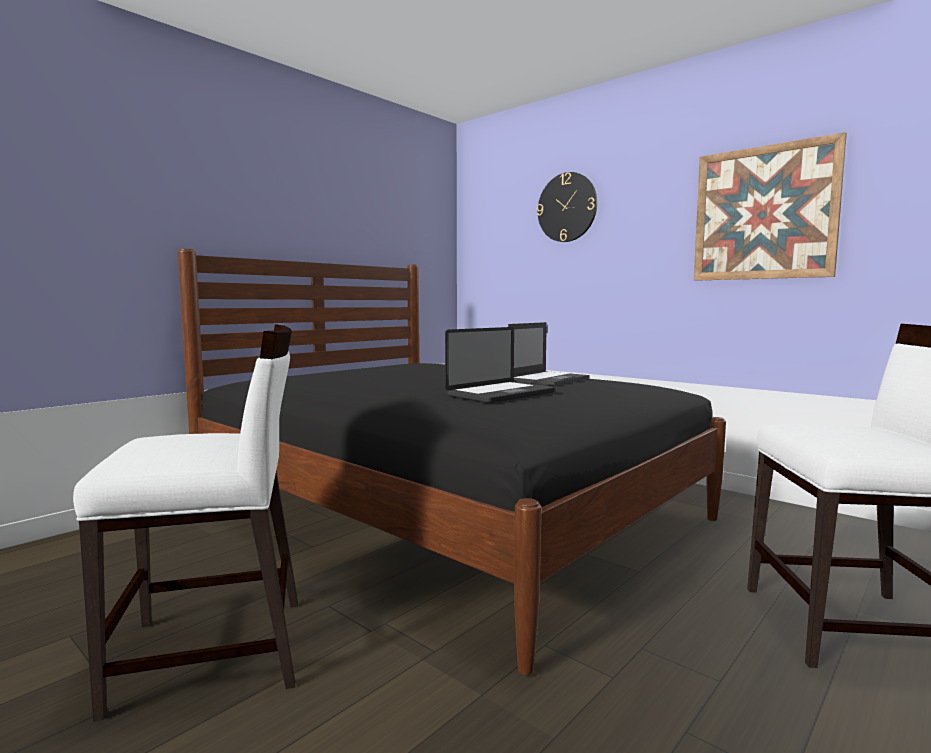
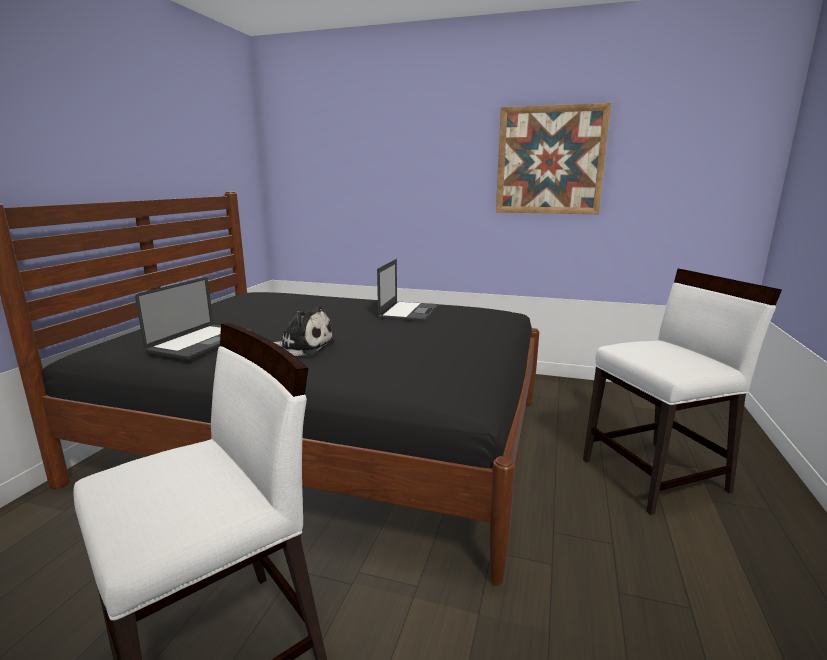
camera: 25 degrees left, 10 degrees up
(402, 389) = (302, 346): none -> plush toy
(501, 394) = (399, 342): laptop -> laptop (201, 343)
(567, 207) = (380, 139): wall clock -> none

